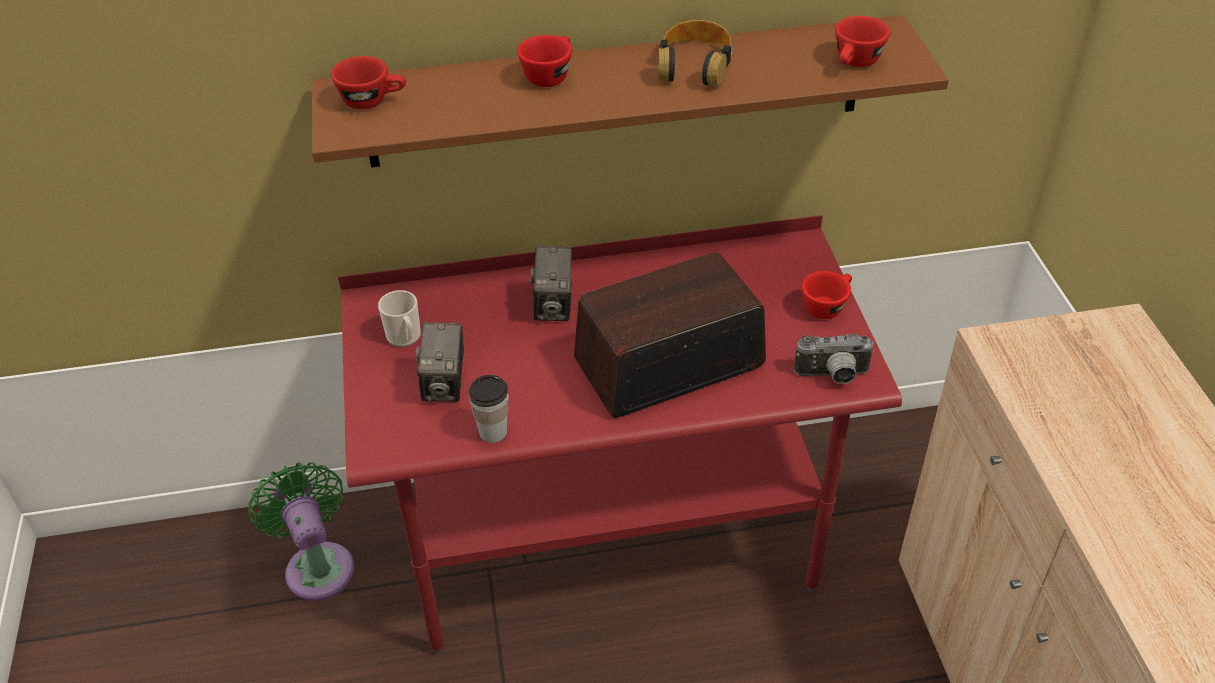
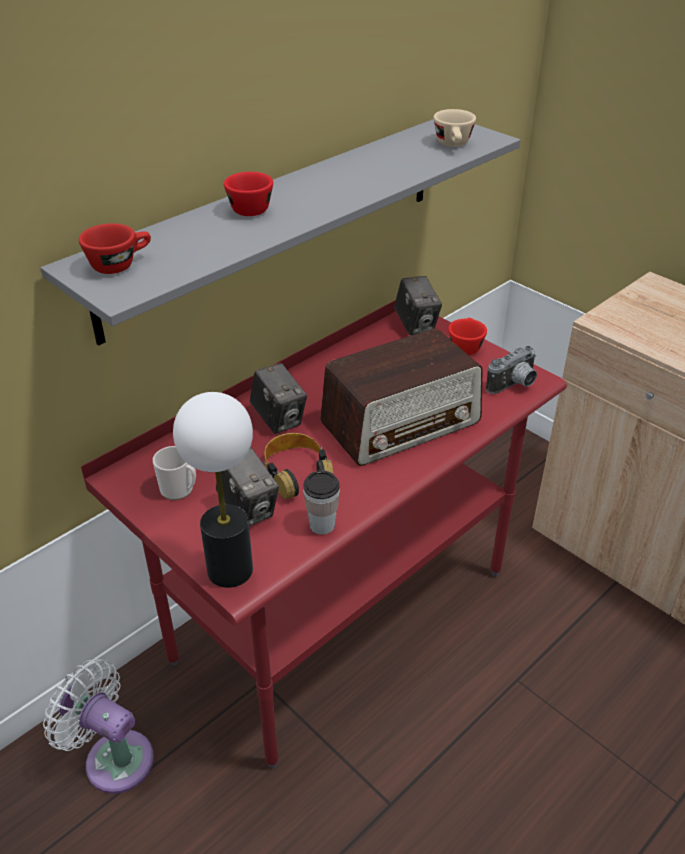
camera: 35 degrees left, 5 degrees down
(318, 565) = (113, 757): green fan -> white fan
(380, 433) = (230, 569): none -> table lamp
(616, 92) = (277, 221): brown shelf -> grey shelf
(668, 364) = (401, 423): radio -> radio turned 150 degrees counterclockwise
(694, 64) = (349, 173): headphones -> headphones (297, 473)
(796, 258) = (416, 325): none -> camera
(855, 63) = (454, 145): red cup -> beige cup

